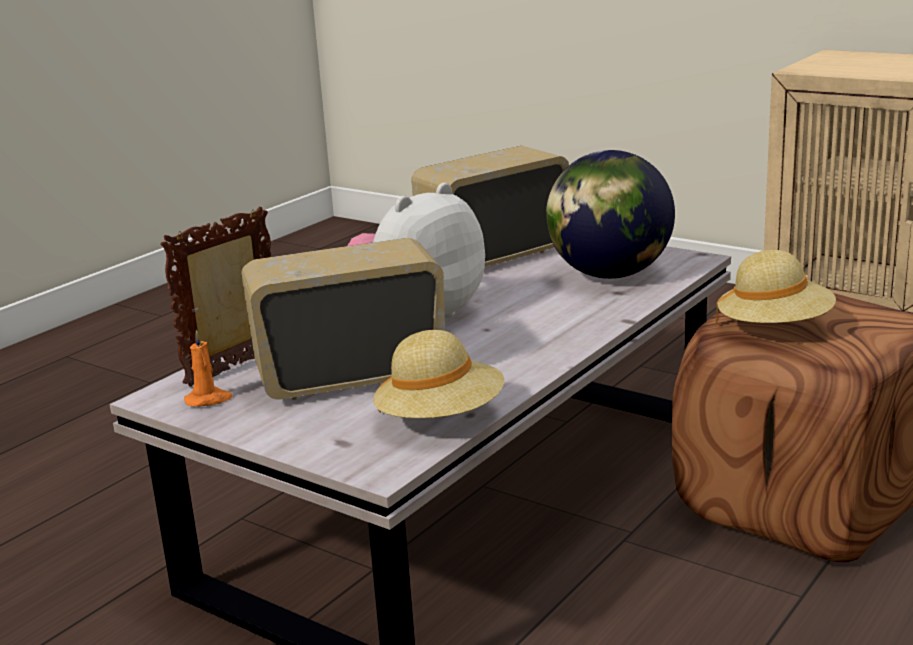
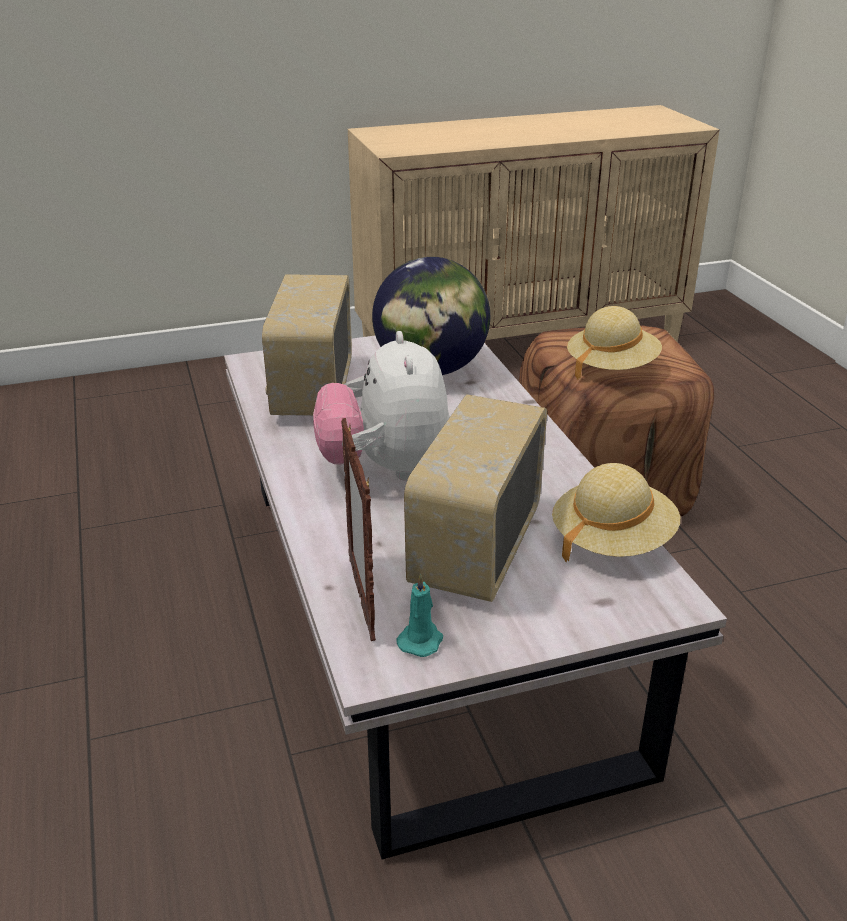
camera: 55 degrees left, 10 degrees up
(209, 399) = (421, 640): orange candle -> turquoise candle

